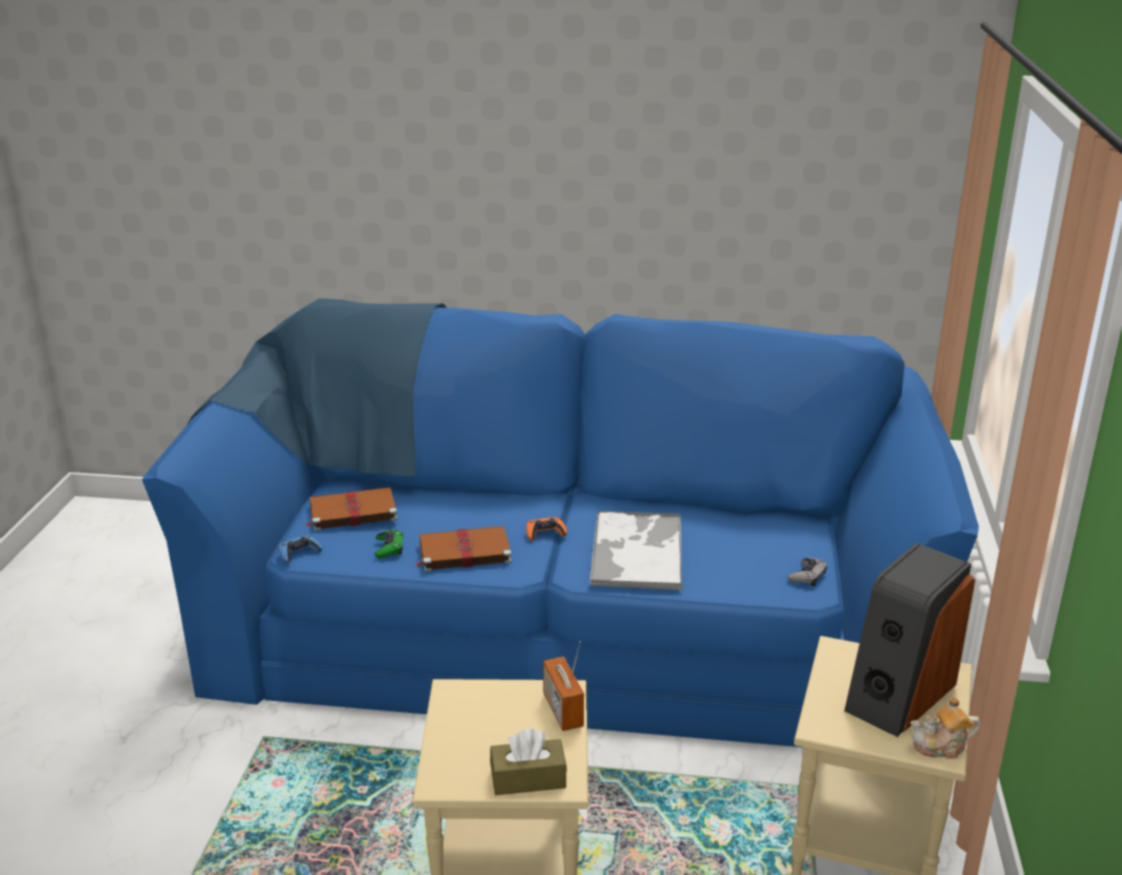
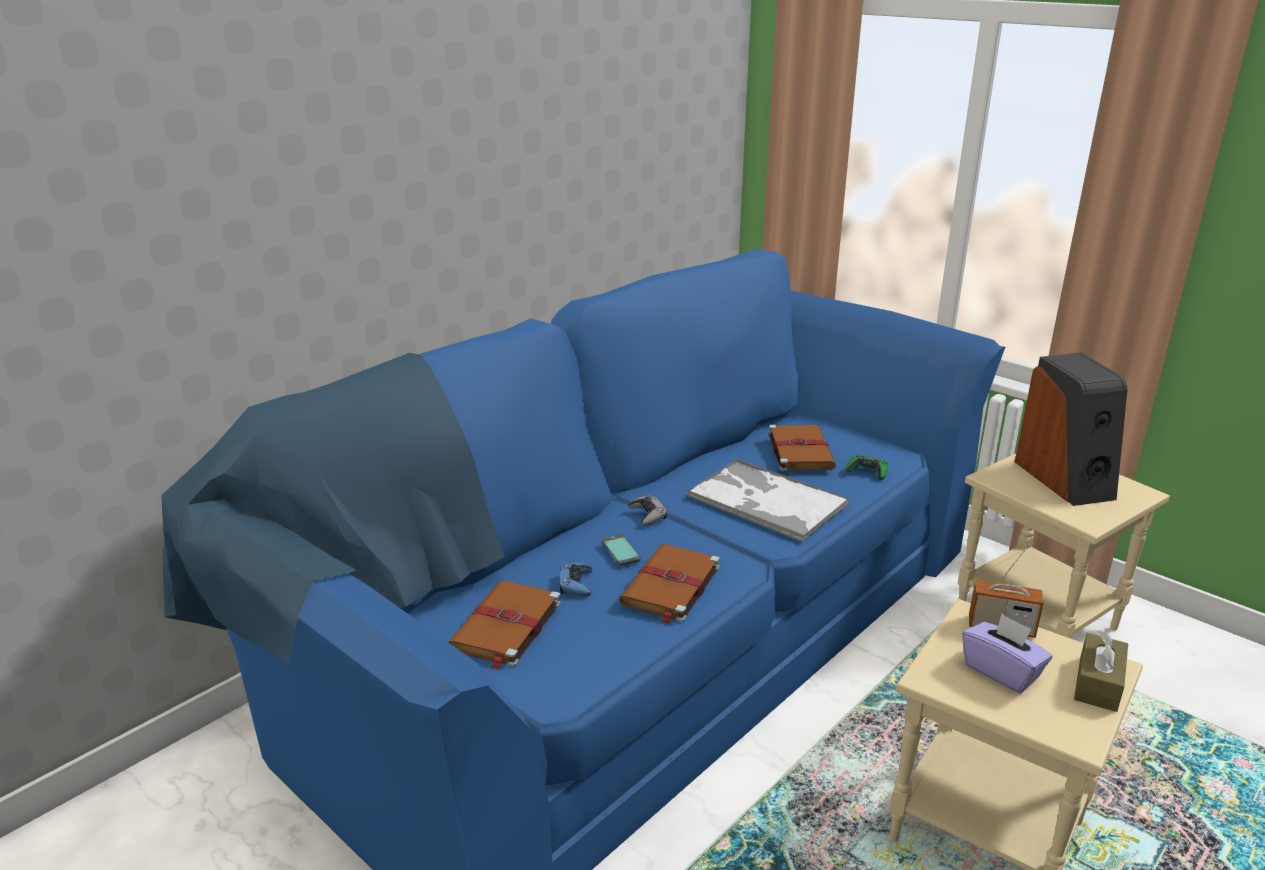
camera: 55 degrees left, 0 degrees up
(299, 553) = (552, 694): blue game controller -> blue game controller (576, 584)
(389, 548) = (609, 628): green game controller -> green game controller (867, 471)
(488, 518) = (620, 551): none -> phone
(496, 724) = (1001, 671): none -> purple tissue box
(545, 533) = (686, 531): orange game controller -> none
(750, 540) = (800, 450): none -> brown book
(807, 575) = (874, 449): grey game controller -> grey game controller (648, 514)
(941, 747) = (1135, 490): teapot -> none

